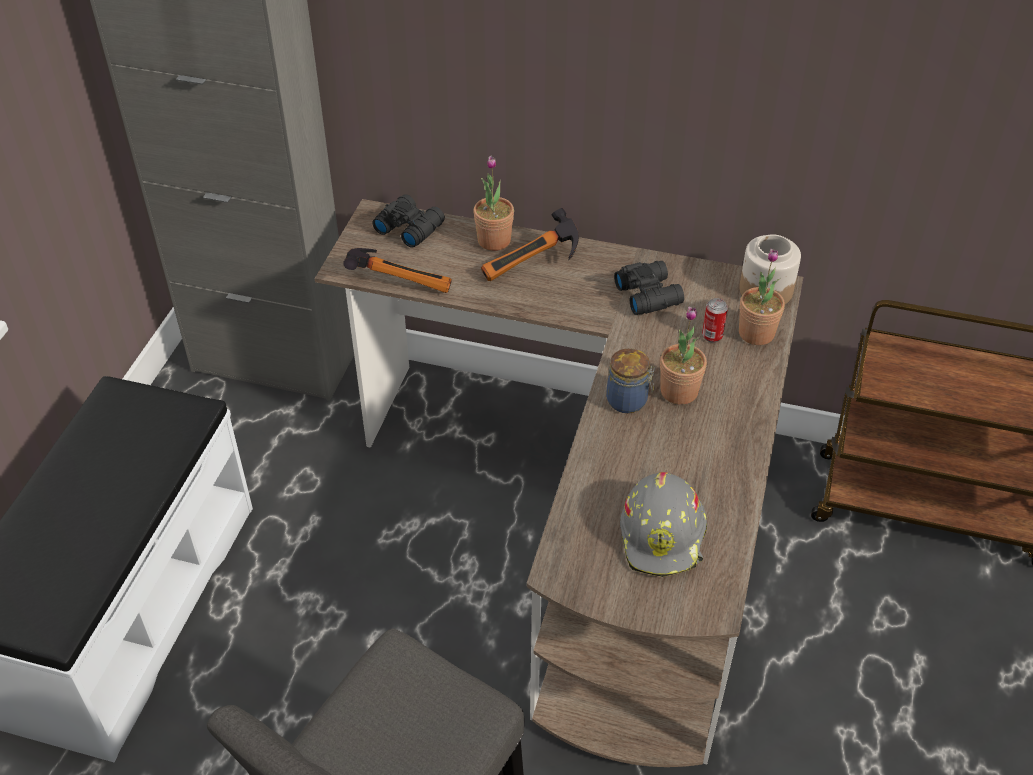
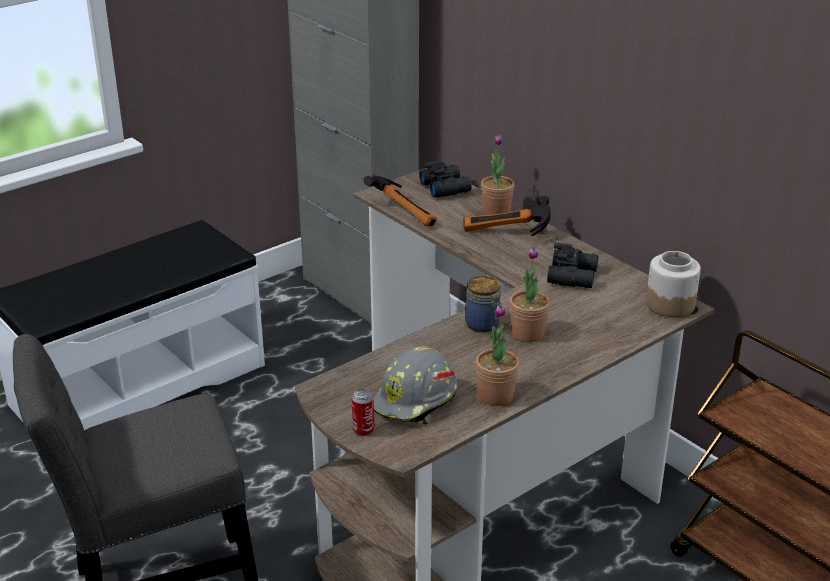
camera: 35 degrees right, 15 degrees down
(712, 336) = (593, 314): can -> can (363, 430)
(756, 333) = (631, 325): potted plant -> potted plant (495, 396)

